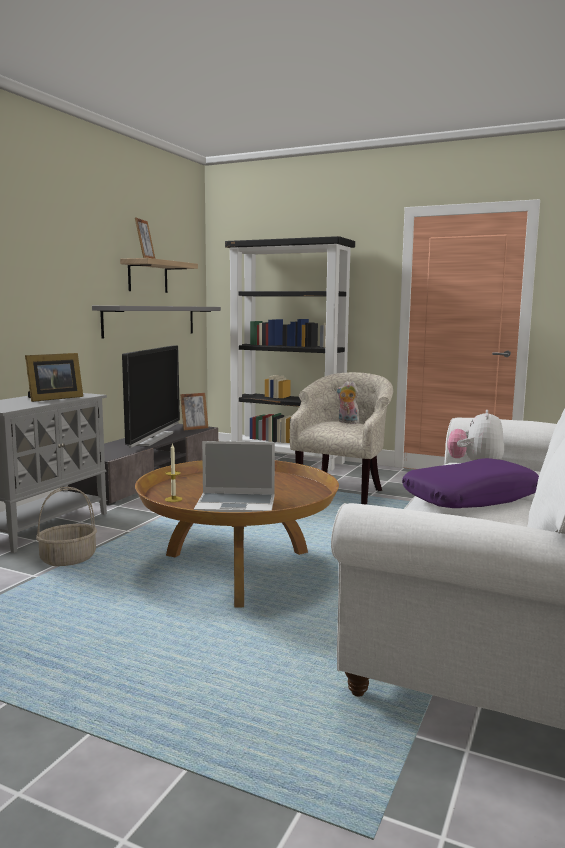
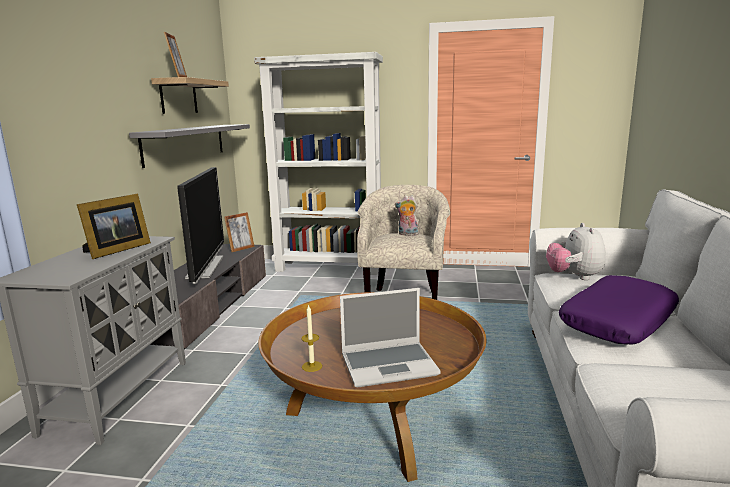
camera: 15 degrees left, 5 degrees up
(68, 559) = (175, 442): basket -> none
(288, 460) = (330, 267): black bookcase -> white bookcase

